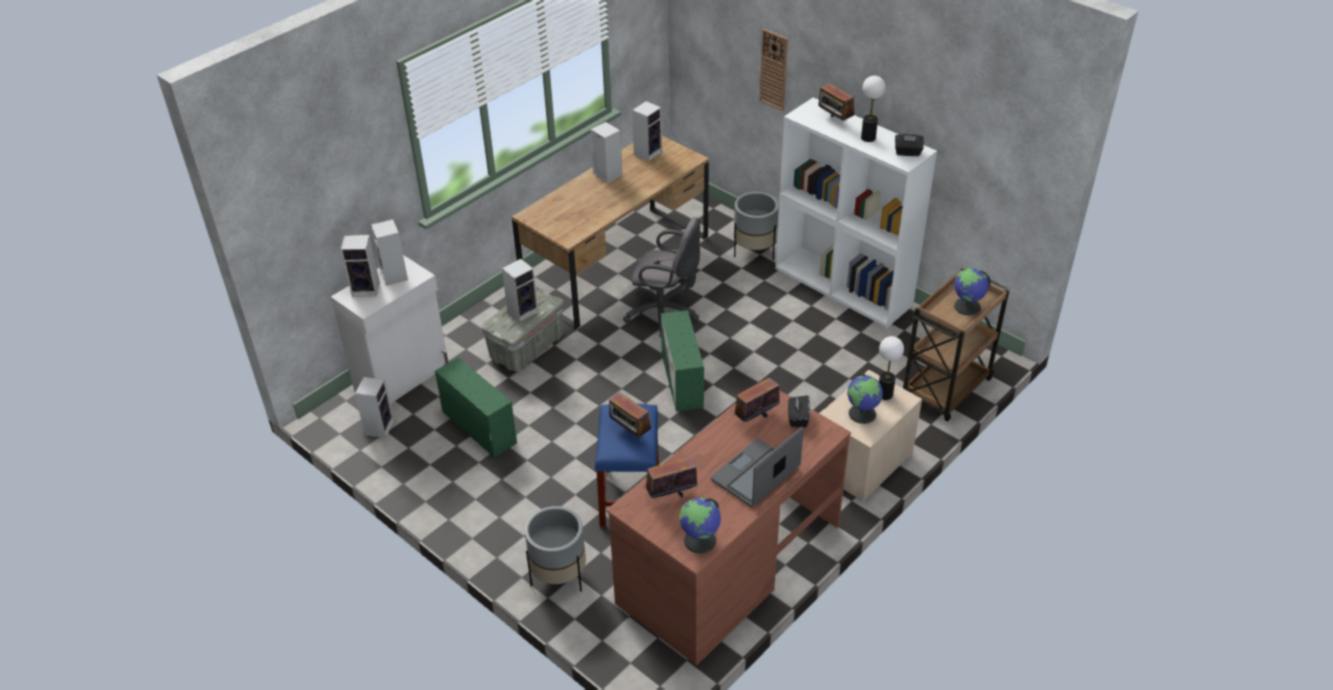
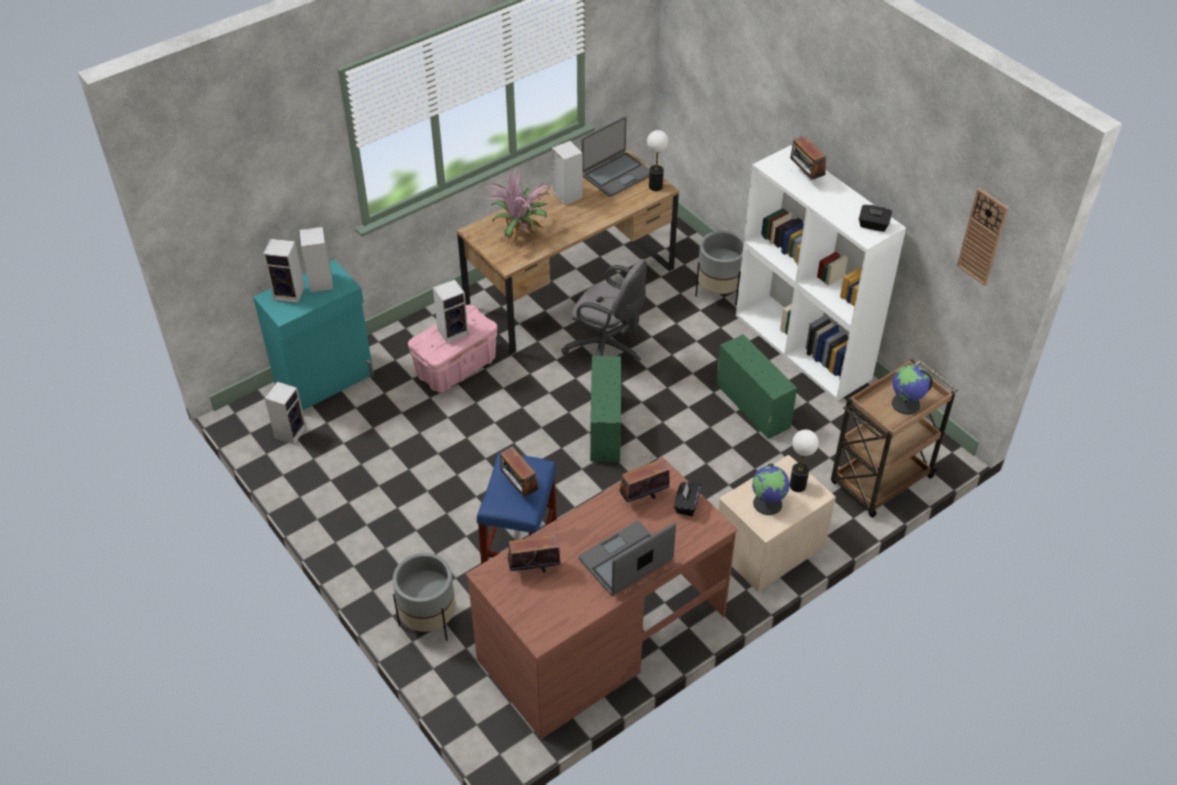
camera: 10 degrees right, 5 degrees up
(403, 376) = (326, 380): white cabinet -> turquoise cabinet
(478, 426) = (387, 446): green storage box -> green storage box (751, 404)
(526, 348) = (456, 368): grey storage box -> pink storage box
(574, 212) = (521, 234): none -> potted plant
(648, 152) = (616, 175): speaker -> laptop
(700, 540) = (550, 623): globe -> none
(774, 69) = (756, 107): wall clock -> wall clock (982, 237)
(868, 138) = (835, 202): table lamp -> table lamp (655, 186)

